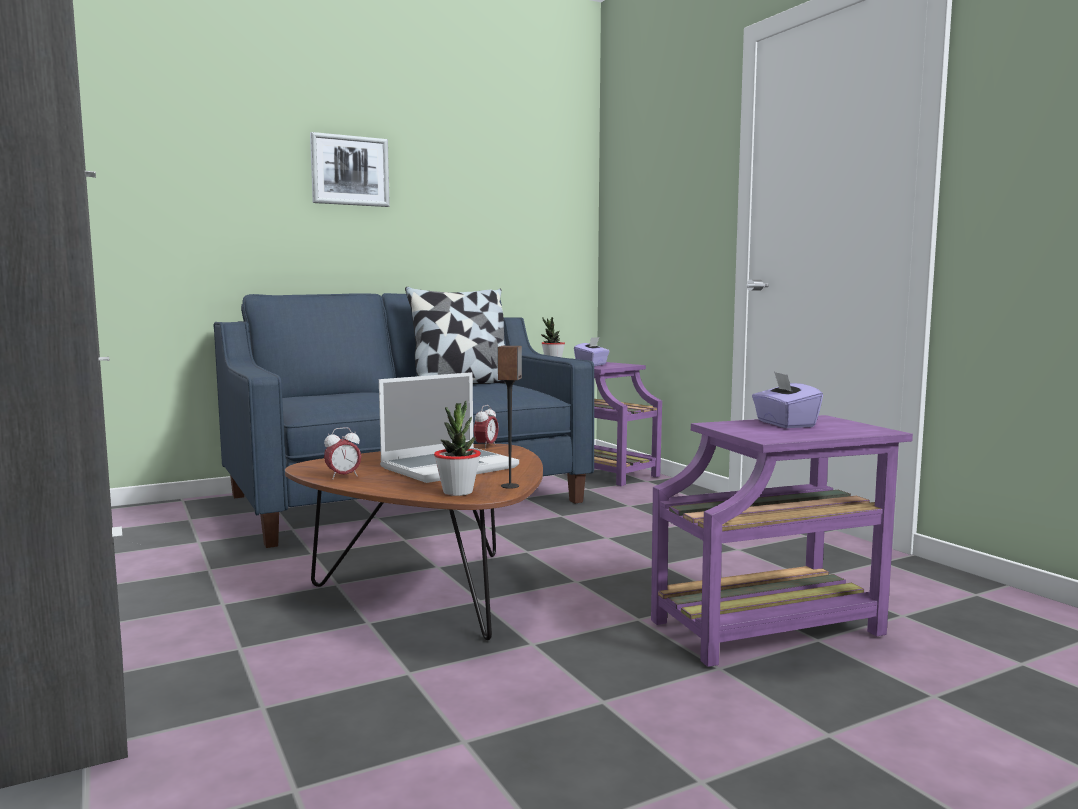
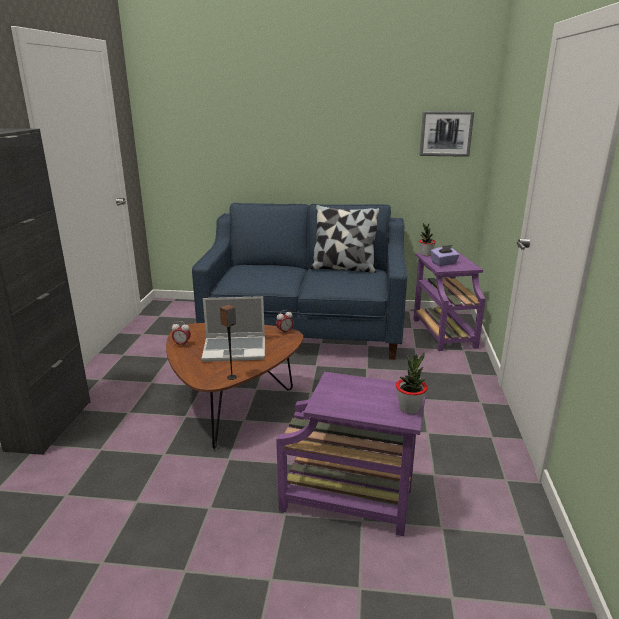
camera: 35 degrees right, 15 degrees up
(350, 170) = (303, 121): picture -> picture (446, 133)
(458, 492) = (203, 375): potted plant -> potted plant (409, 408)
(784, 424) = (370, 390): purple tissue box -> none

